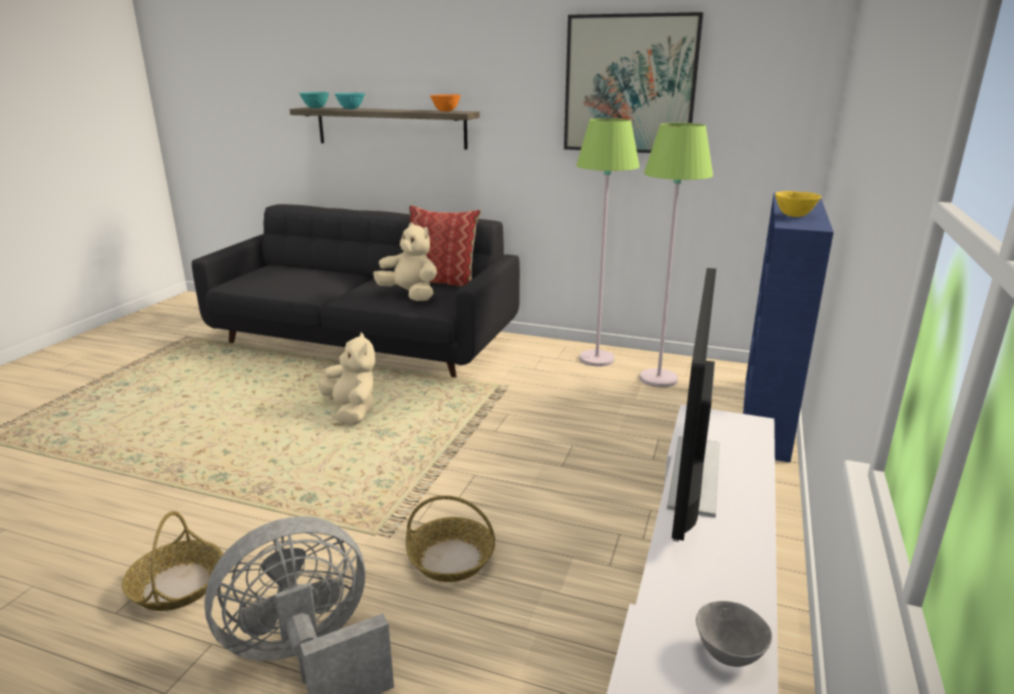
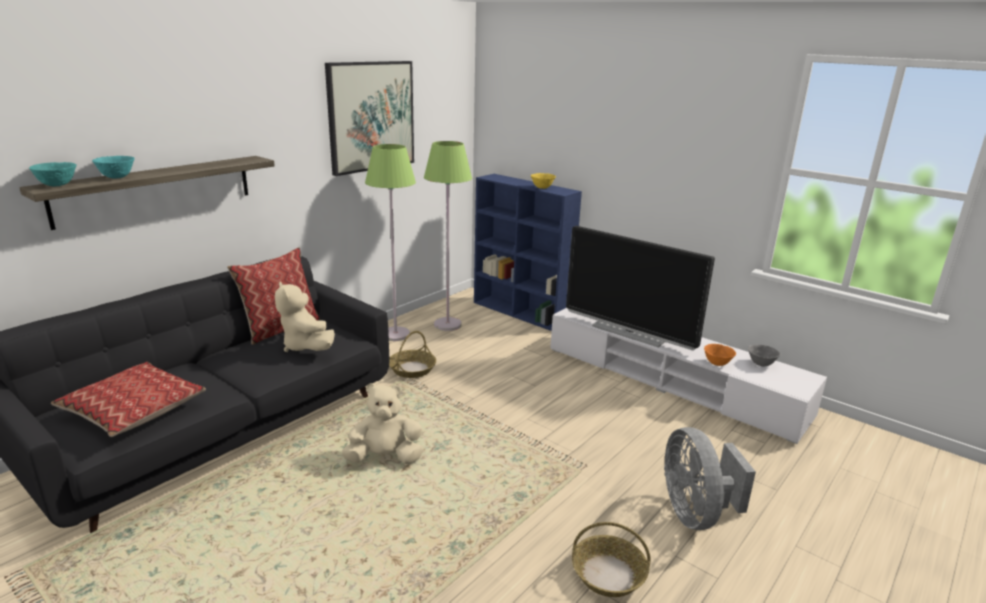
camera: 70 degrees left, 0 degrees up
(279, 277) = (133, 409): none -> pillow
(410, 295) = (306, 346): beige plush toy -> beige plush toy turned 90 degrees counterclockwise
(445, 111) = (235, 161): orange bowl -> orange bowl (717, 364)
(452, 559) = (617, 445): basket -> basket (412, 369)

